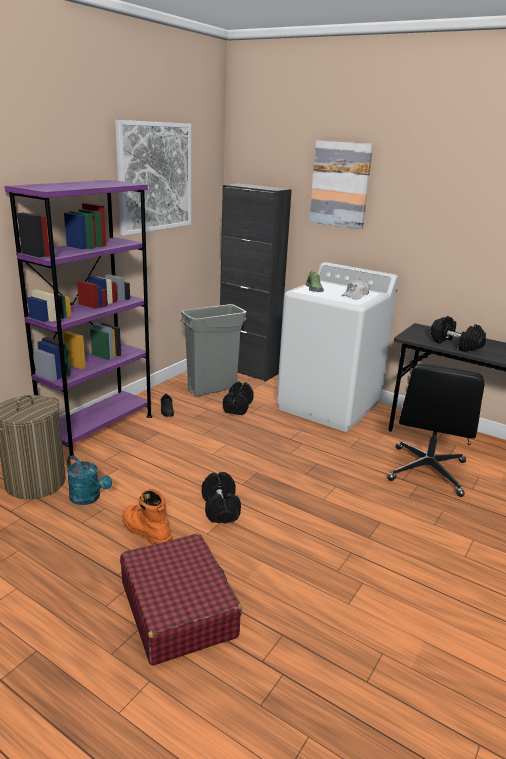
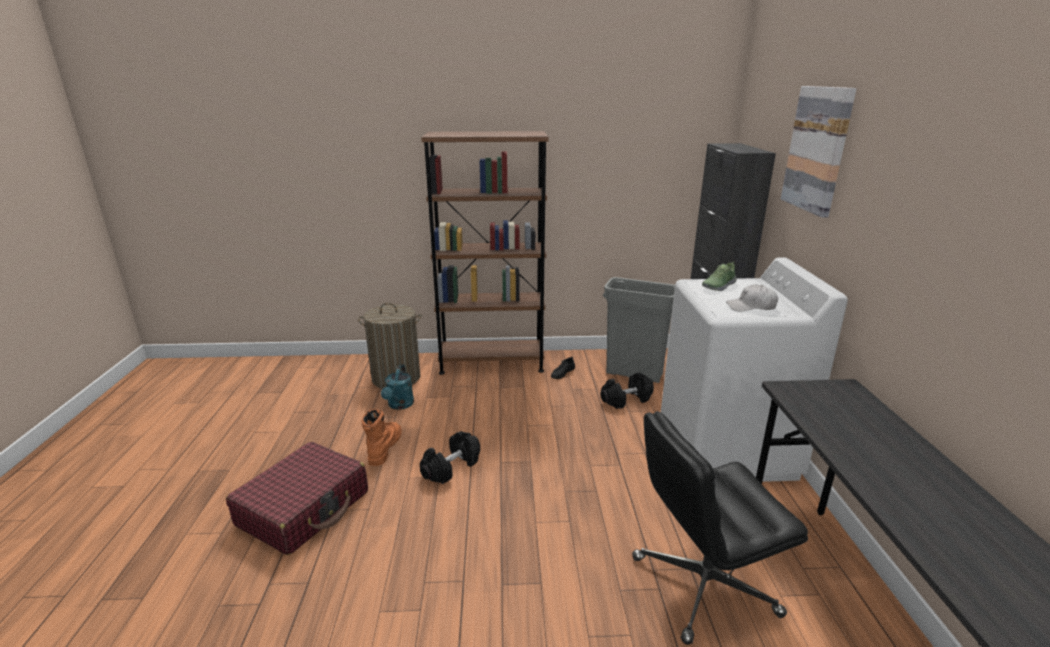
camera: 55 degrees right, 0 degrees up
(98, 429) = (491, 362): purple bookcase -> brown bookcase
(155, 177) = (612, 131): picture -> none
(455, 344) = (838, 428): black dumbbell -> none

